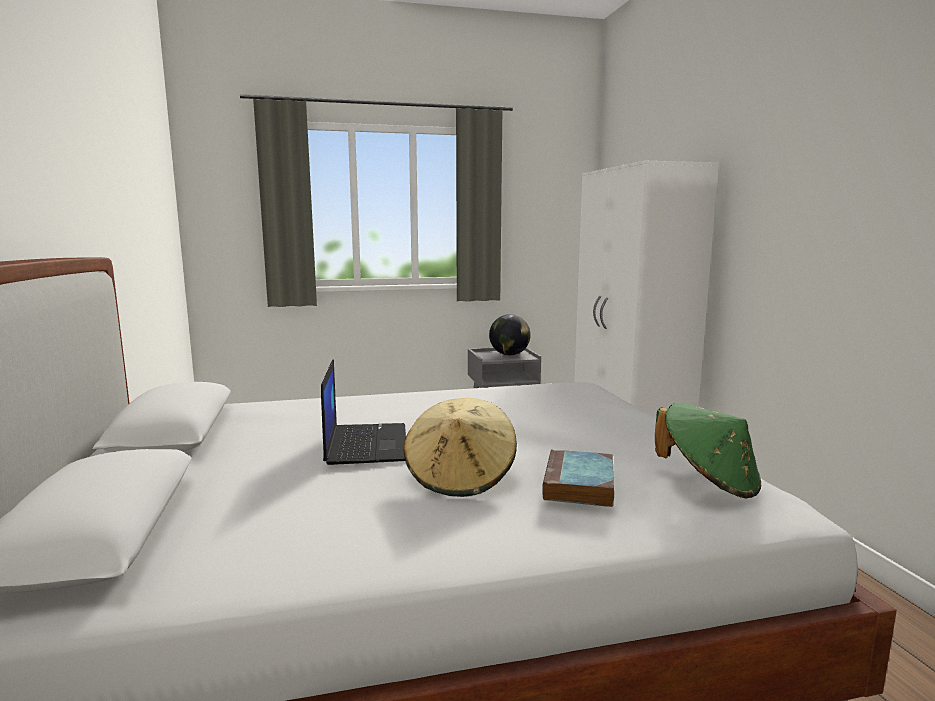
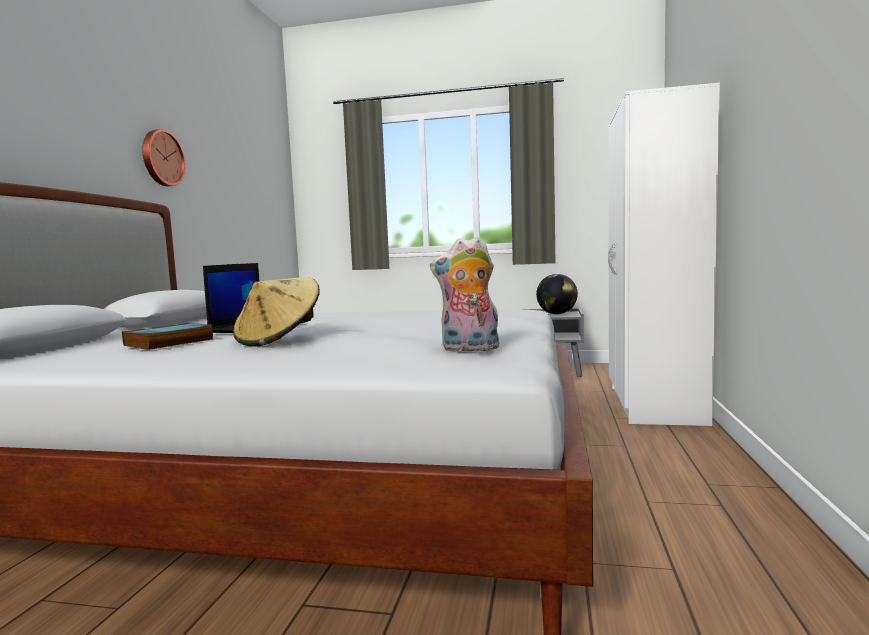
camera: 25 degrees right, 5 degrees down
(77, 183) = (162, 158): none -> wall clock
(579, 485) = (346, 343): book -> book (168, 342)
(708, 482) = (469, 349): green hat -> plush toy

